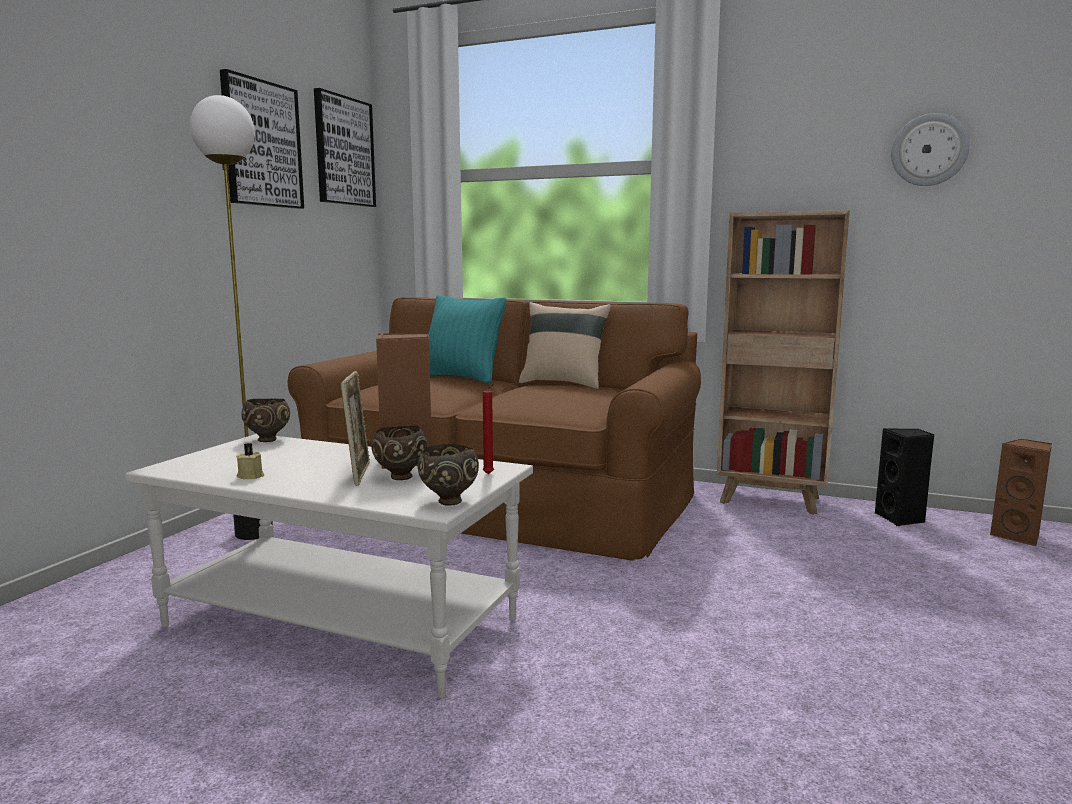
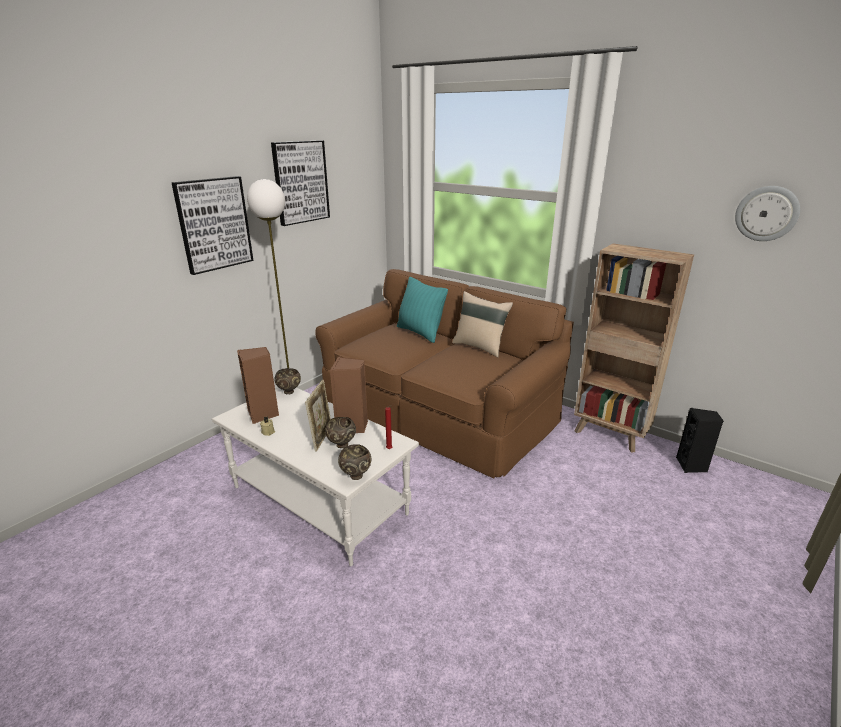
camera: 15 degrees right, 15 degrees up
(343, 151) = (359, 169): picture -> picture (214, 224)
(1018, 536) = (768, 497): brown speaker -> brown speaker (263, 414)

